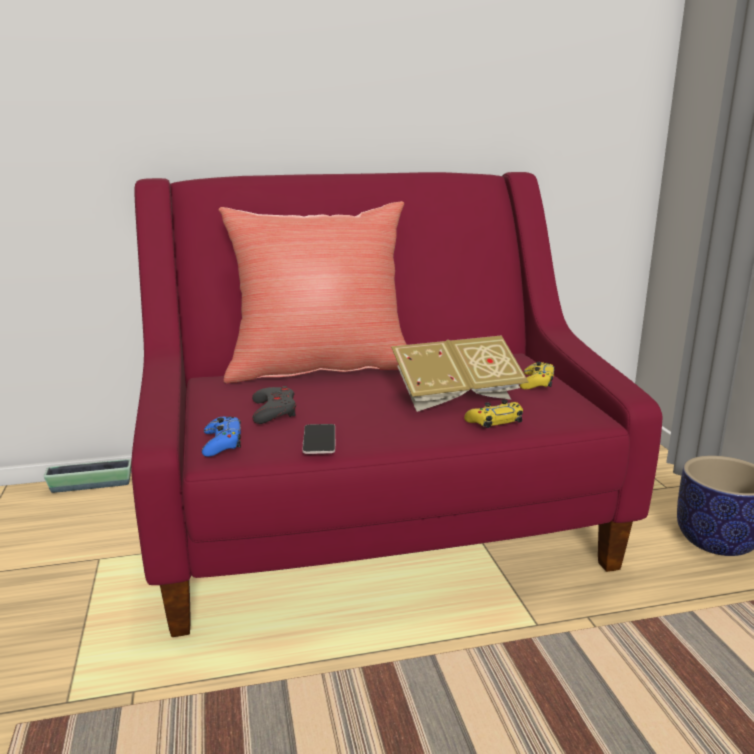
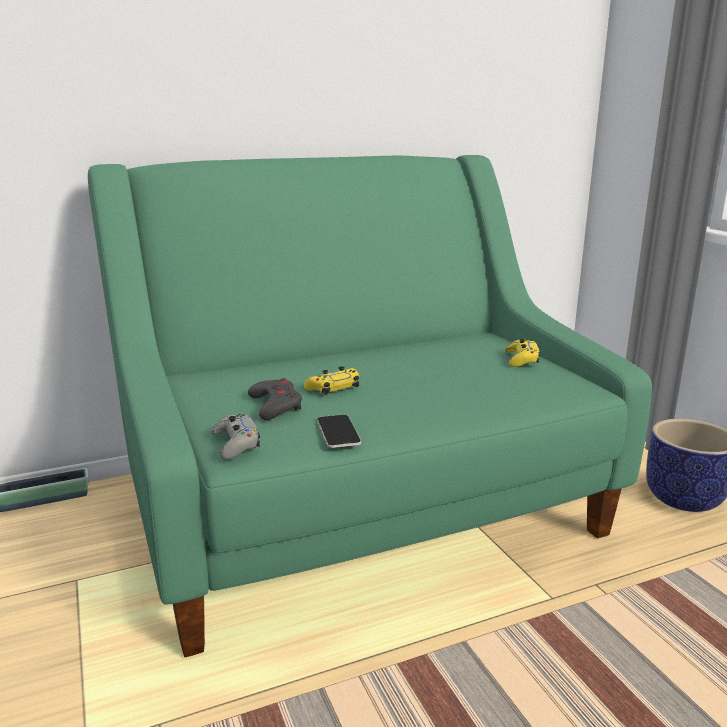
camera: 10 degrees left, 0 degrees up
(222, 443) = (236, 443): blue game controller -> grey game controller
(320, 368) = (301, 358): red pillow -> none
(376, 522) = (362, 511): red sofa -> green sofa
(456, 398) = (453, 379): book -> none
(495, 422) = (503, 400): yellow game controller -> yellow game controller (333, 388)

